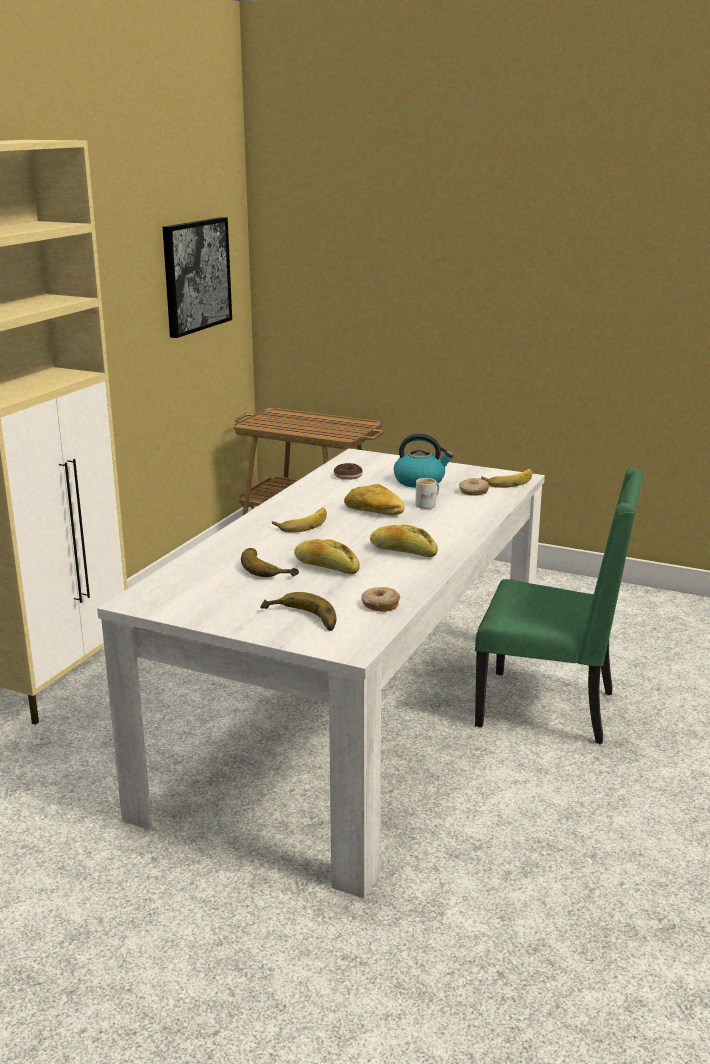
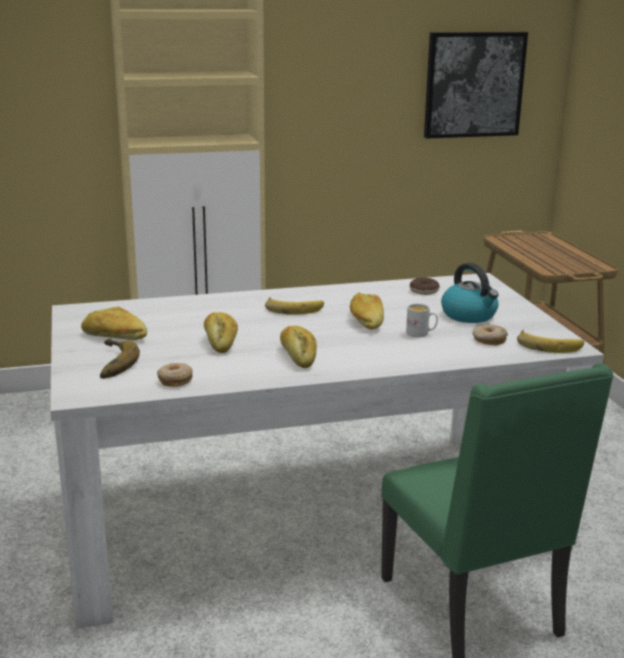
camera: 50 degrees right, 0 degrees up
(239, 602) = (114, 337): none -> bread
(269, 567) = (192, 325): banana -> none

